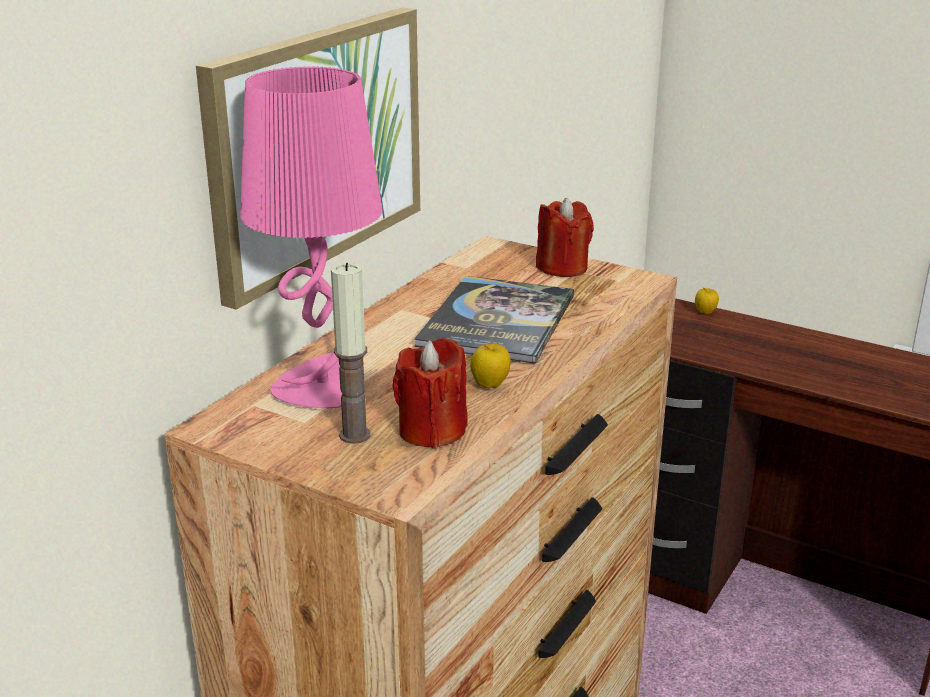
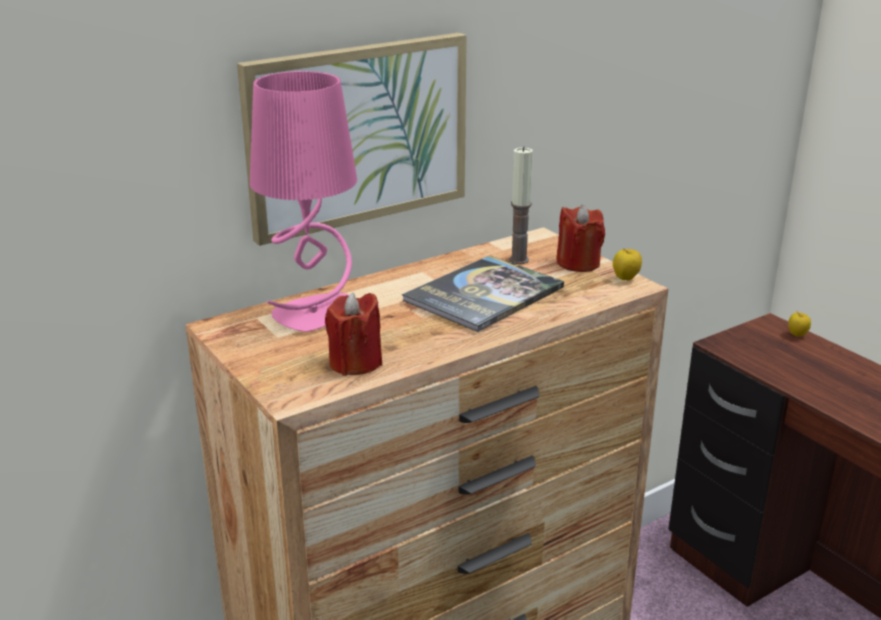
camera: 25 degrees right, 0 degrees up
(355, 435) = (301, 353): candle -> candle (519, 260)
(490, 386) = (428, 341): apple -> apple (625, 279)

